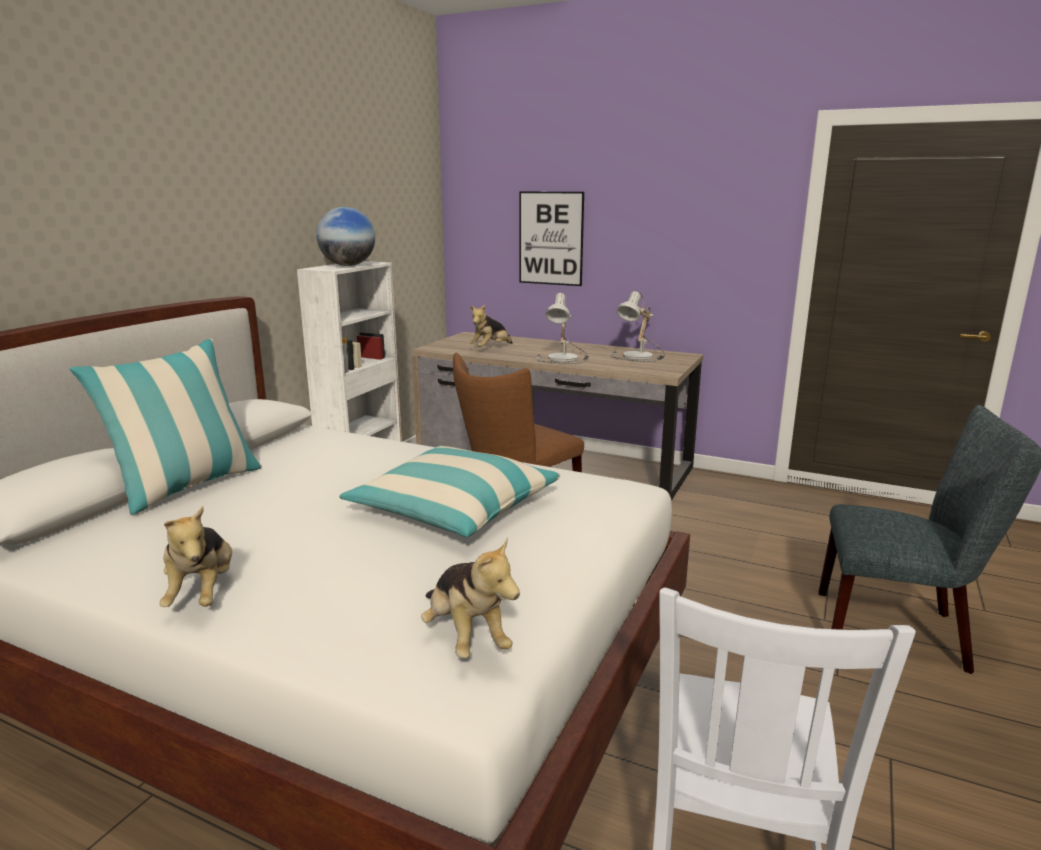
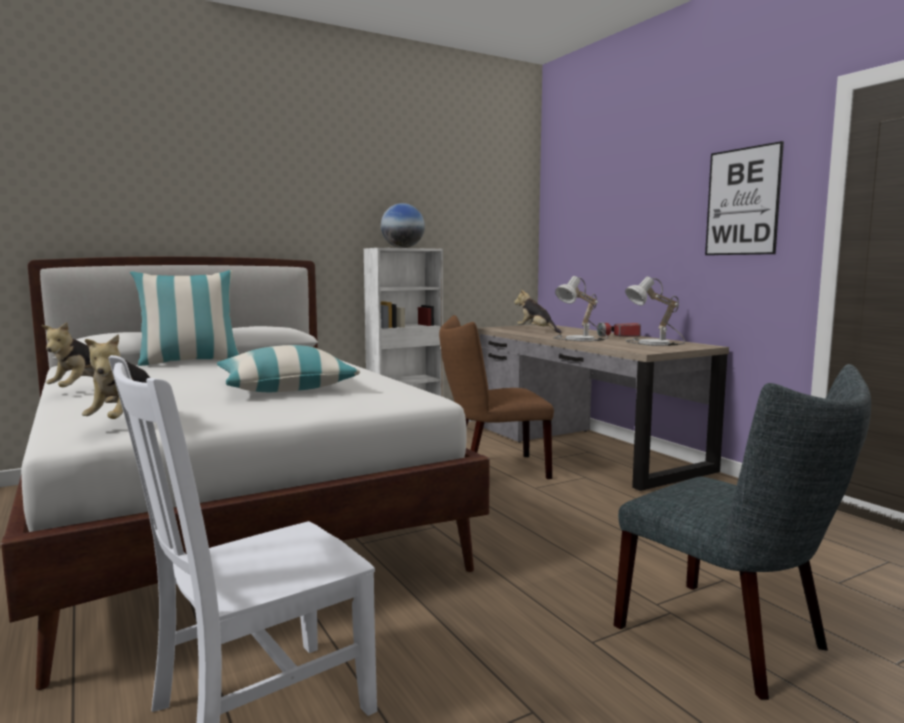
camera: 35 degrees right, 10 degrees down
(490, 348) = (536, 331): plush toy -> plush toy turned 60 degrees clockwise
(551, 238) = (608, 237): picture -> picture (742, 201)
(584, 348) = (618, 336): none -> flashlight

